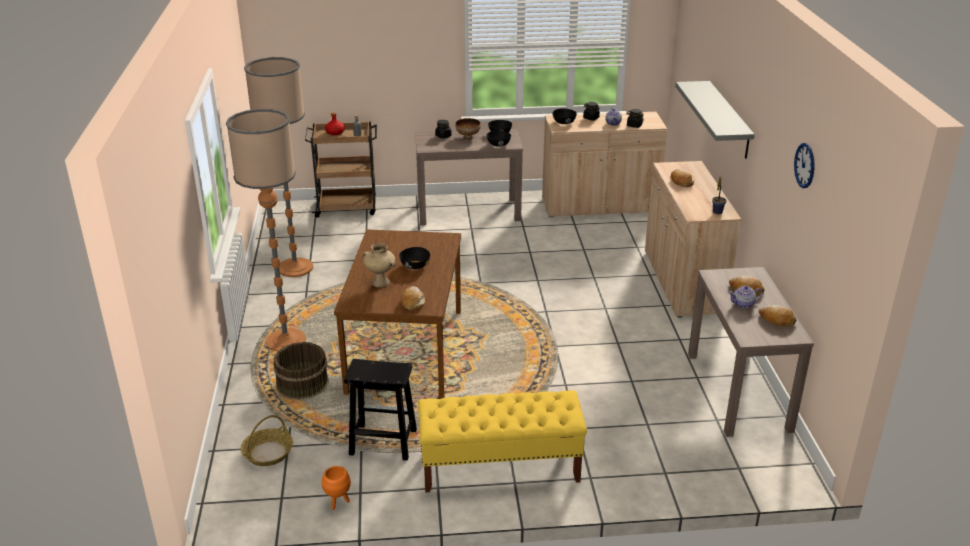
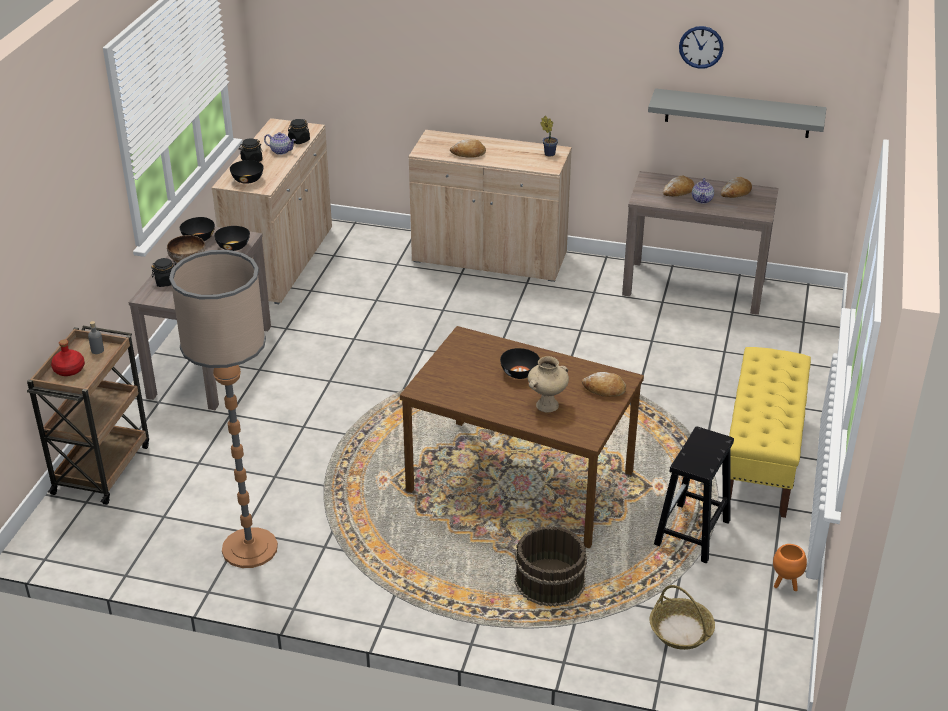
camera: 70 degrees left, 5 degrees up
(285, 341) = (442, 584): floor lamp -> none
(729, 119) = (483, 63): grey shelf -> grey shelf (737, 113)

